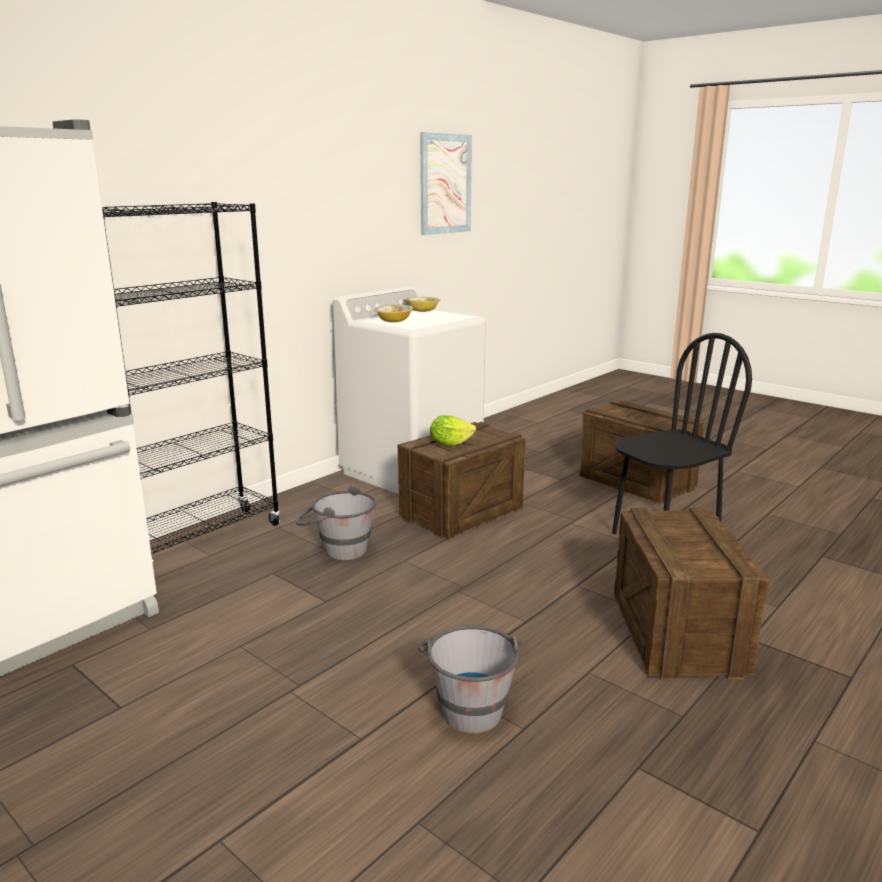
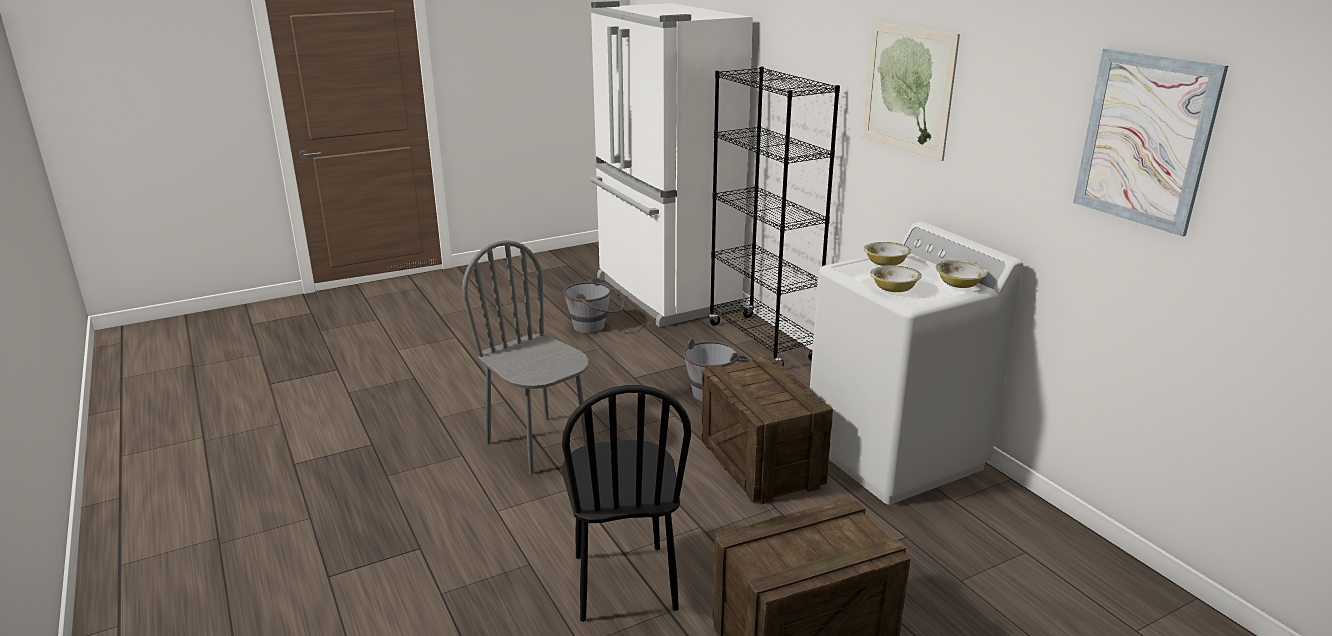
camera: 110 degrees right, 5 degrees up
(287, 189) = (908, 89): none -> picture
(448, 319) = (894, 289): none -> bowl
(450, 443) = (759, 381): lettuce -> none
(469, 705) = (476, 406): grey bucket -> grey bucket (595, 327)
(523, 625) = (538, 445): none -> grey chair
(676, 633) = (463, 512): crate -> none

